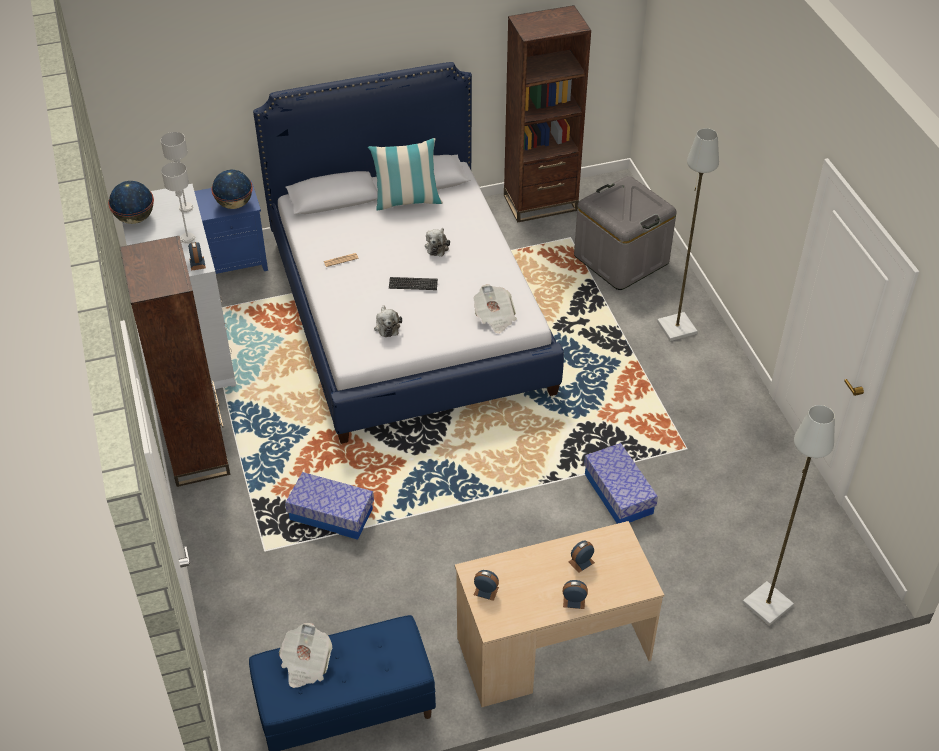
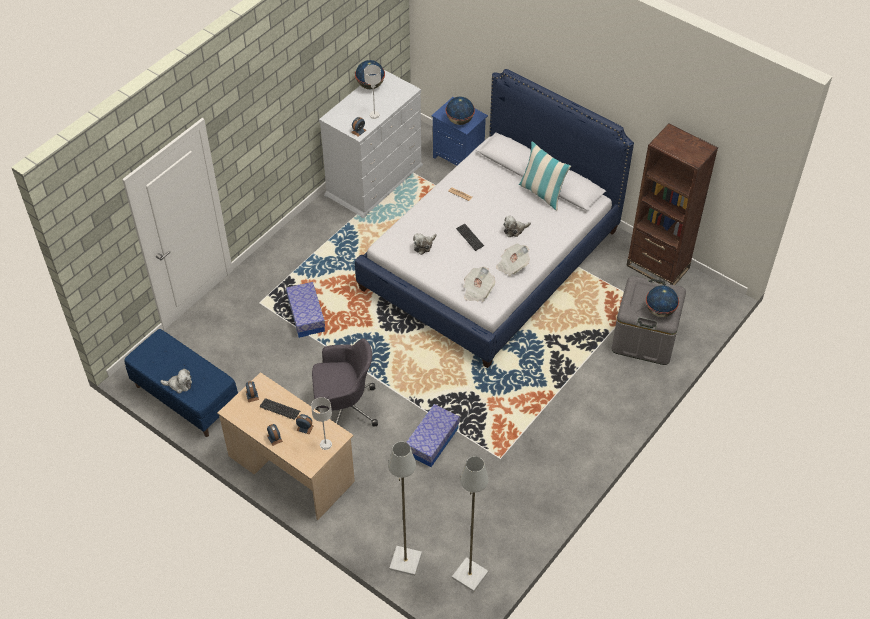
camera: 55 degrees right, 5 degrees up
(185, 208) = (398, 99): grey table lamp -> grey table lamp (325, 444)
(197, 452) = (303, 233): brown bookcase -> none
(305, 664) = (170, 353): newspaper -> newspaper (512, 265)
(369, 679) = (179, 385): none -> plush toy
(503, 549) = (344, 407): none -> grey office chair
(532, 573) = (280, 409): none -> keyboard
(644, 205) = (659, 311): none -> globe
(676, 328) = (606, 400): grey floor lamp -> grey floor lamp (469, 575)

